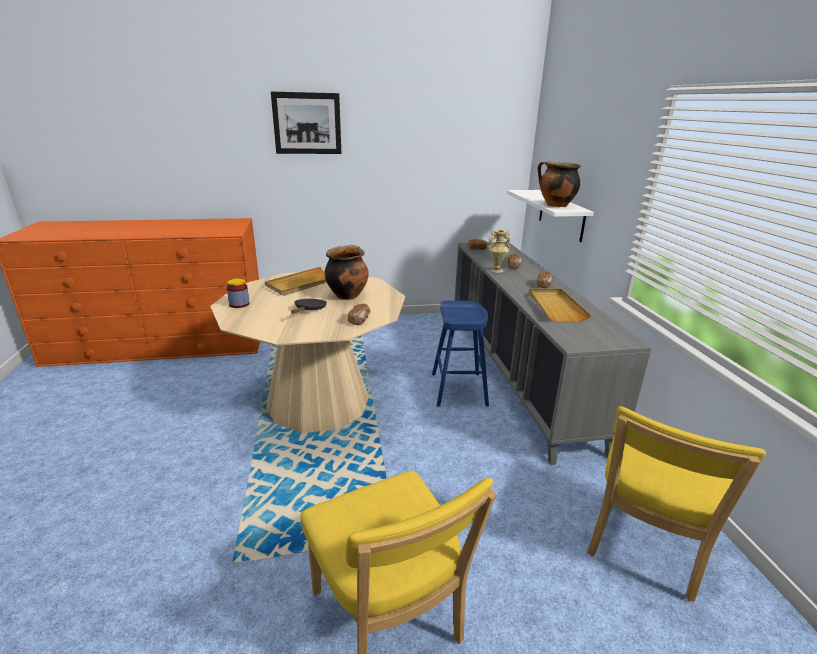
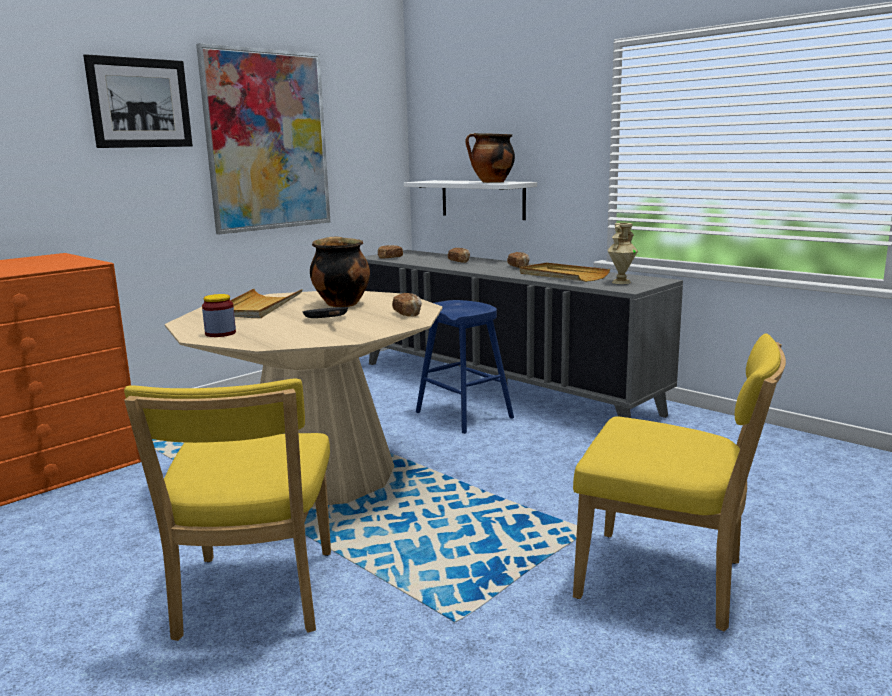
camera: 35 degrees left, 10 degrees down
(401, 151) = (268, 141): none -> picture
(496, 270) = (450, 266): beige vase -> beige vase (621, 282)
(643, 545) = (763, 456): yellow chair -> yellow chair (254, 599)

